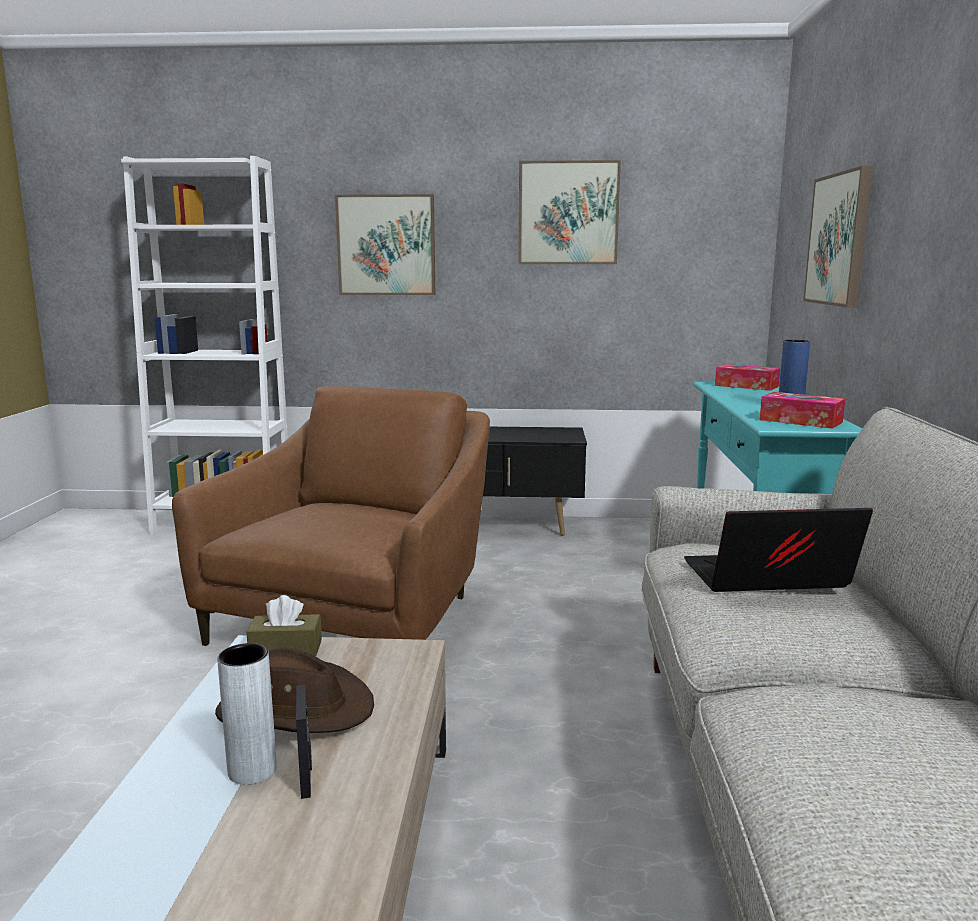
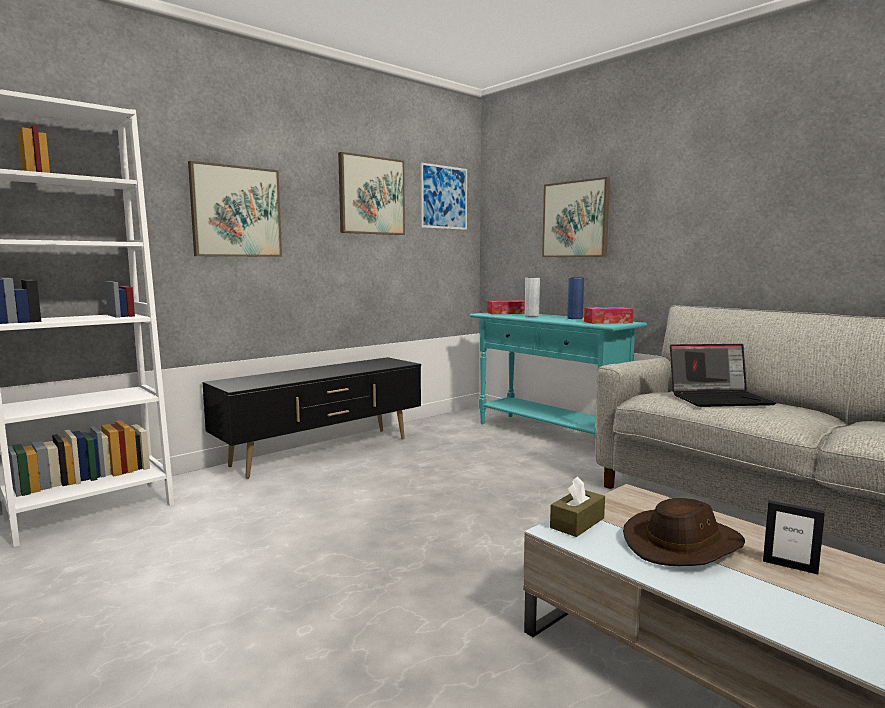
camera: 45 degrees left, 5 degrees down
(252, 770) = (767, 579): grey vase -> grey vase (531, 316)
(360, 618) = (398, 528): brown armchair -> none
(698, 205) = (444, 197): none -> picture
(765, 580) = (719, 399): laptop -> laptop turned 135 degrees counterclockwise

